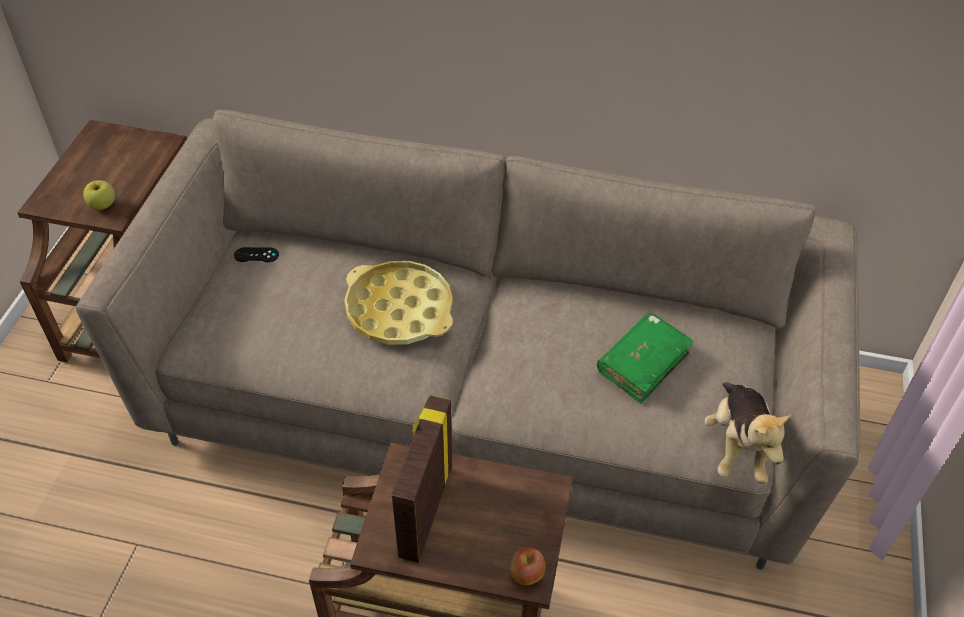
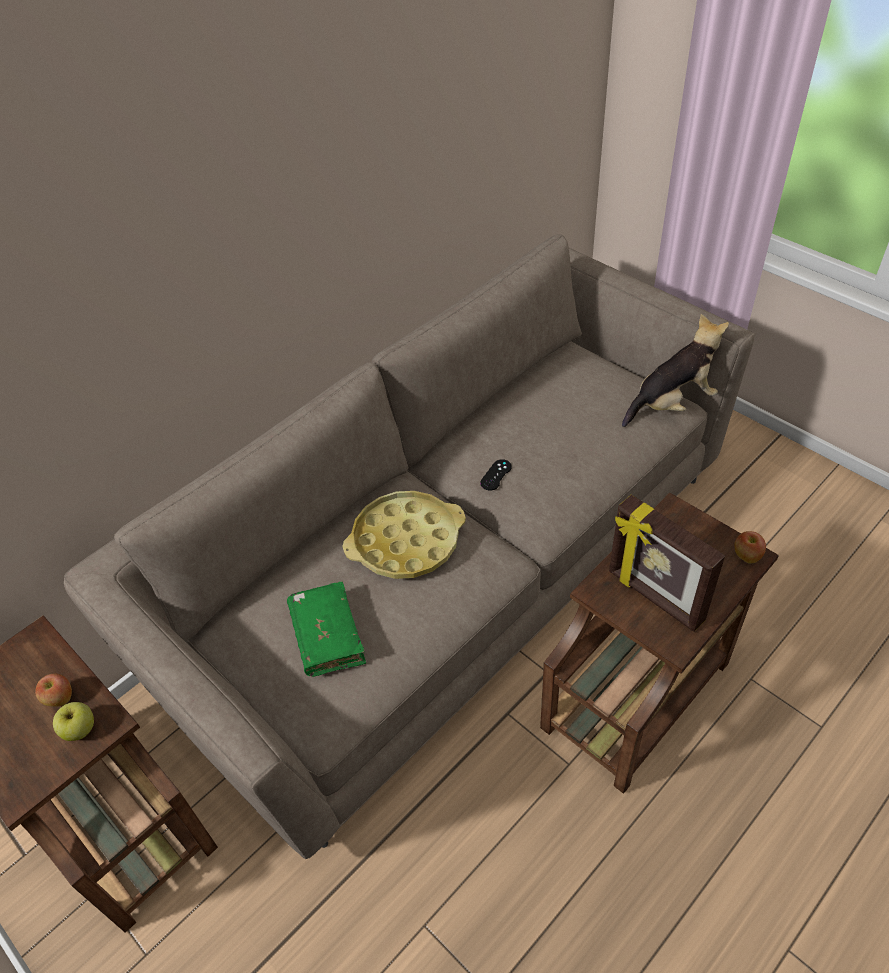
camera: 55 degrees left, 0 degrees up
(122, 182) = (60, 699): none -> apple
(256, 255) = (250, 624): black game controller -> black game controller (496, 475)
(643, 364) = (569, 417): green book -> green book (327, 636)
(737, 446) = (672, 403): plush toy -> plush toy turned 60 degrees counterclockwise

